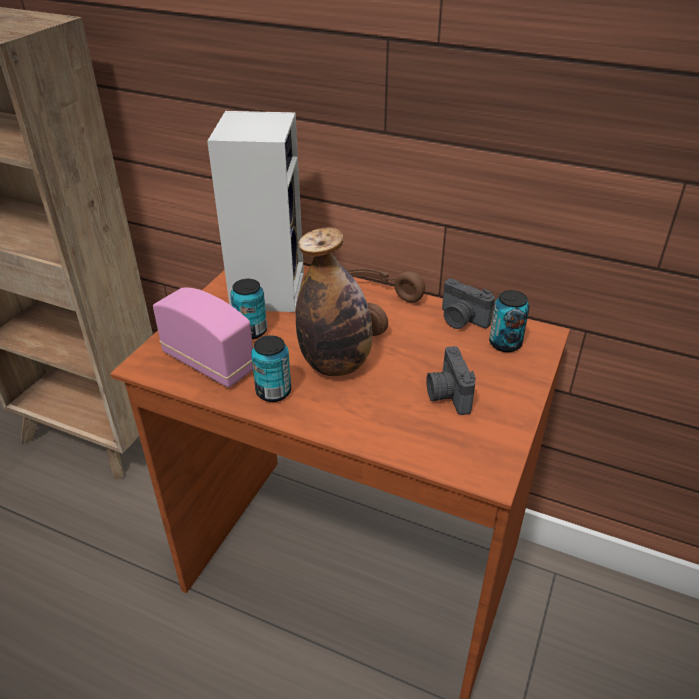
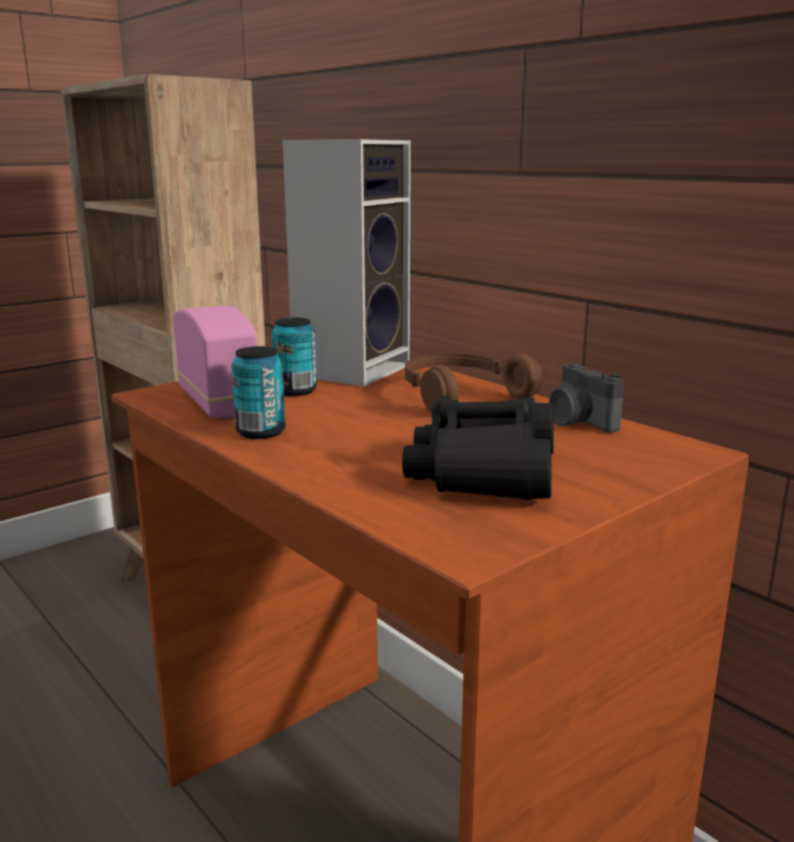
camera: 25 degrees right, 20 degrees down
(336, 364) = (363, 426): bottle -> none
(447, 395) = (485, 473): camera -> black binoculars
(505, 344) = (624, 448): can -> none

